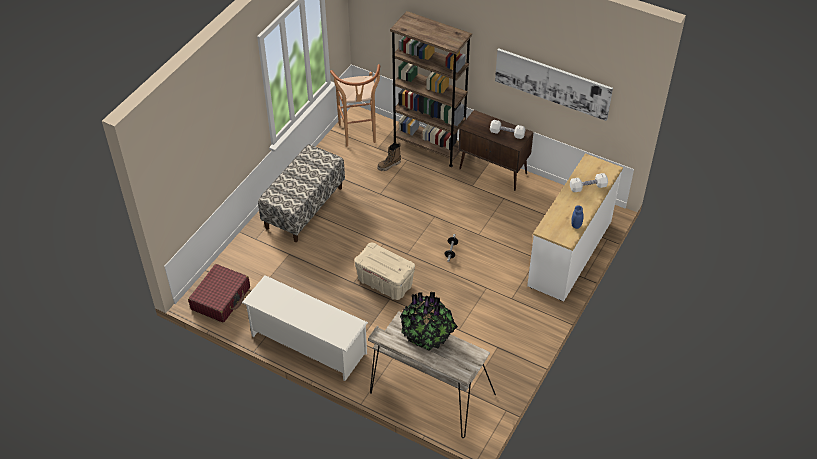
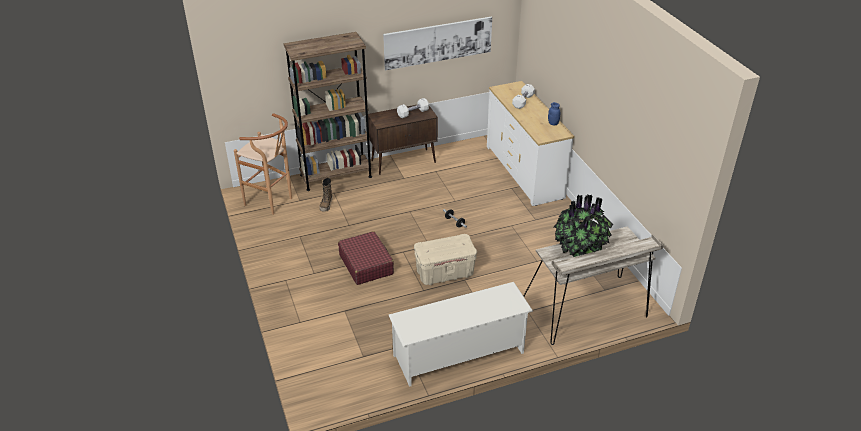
camera: 50 degrees left, 10 degrees down
(221, 298) = (340, 383): red suitcase -> red suitcase (366, 264)
(304, 207) = (305, 273): bench -> none

